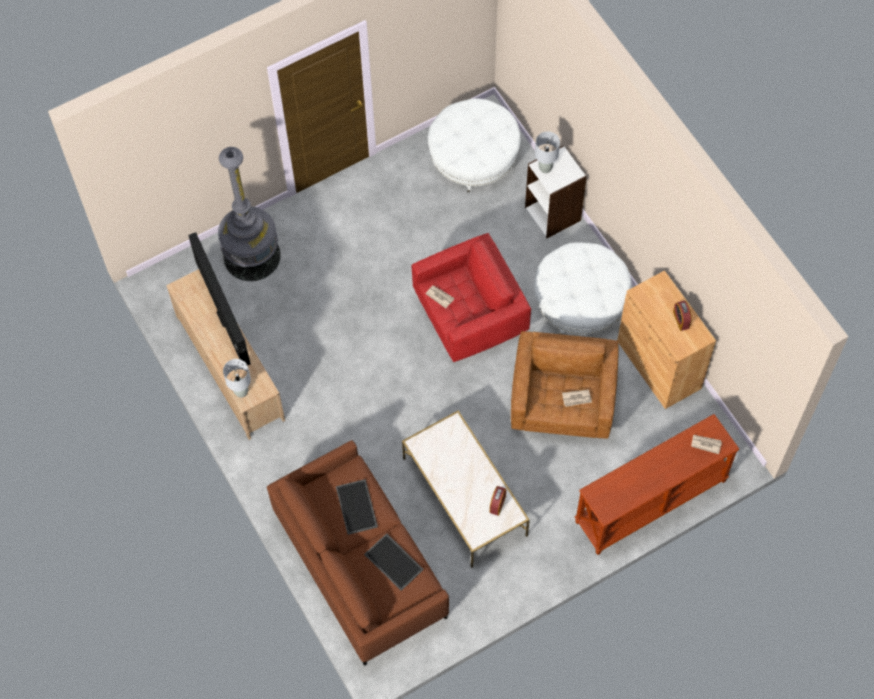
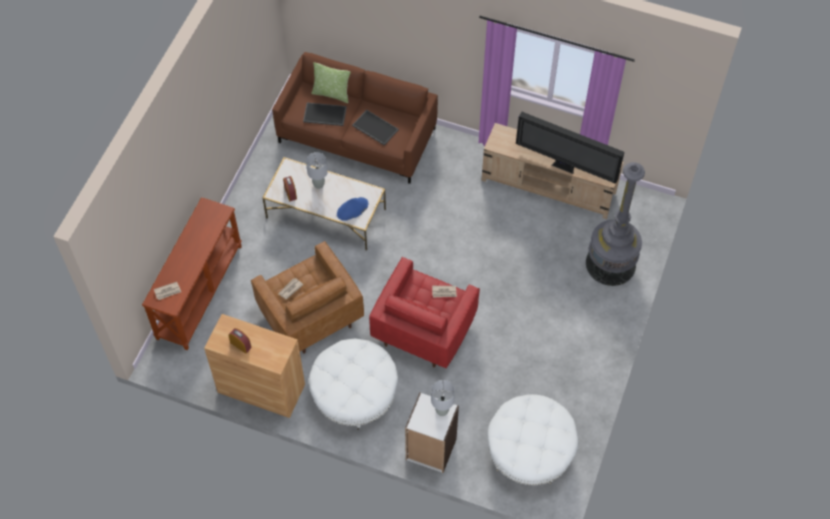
camera: 140 degrees right, 5 degrees down
(241, 392) = (507, 133): grey table lamp -> grey table lamp (319, 184)
(366, 582) = (331, 94): none -> pillow
(452, 441) = (352, 209): none -> blue hat

